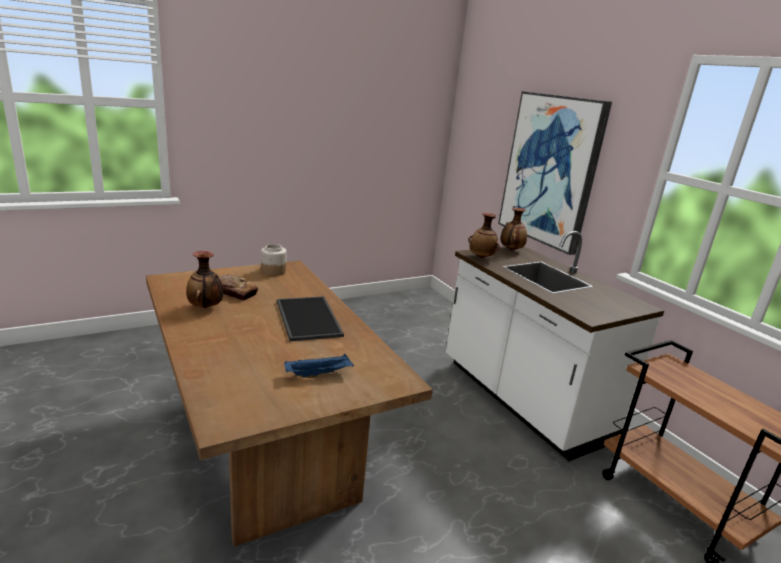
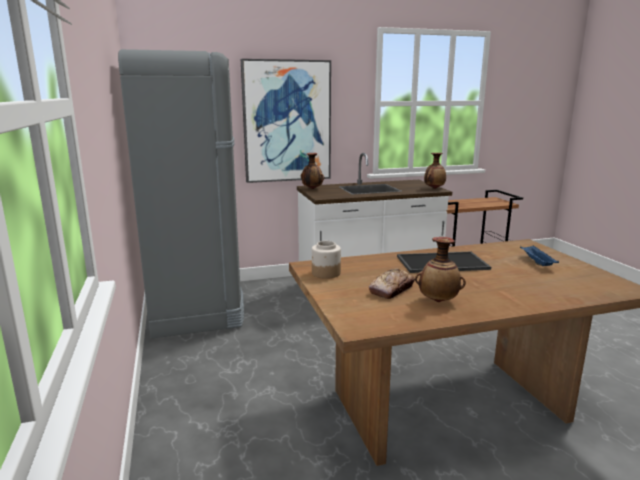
camera: 75 degrees left, 5 degrees down
(408, 309) = (197, 308): none -> grey fridge
(481, 257) = (332, 196): vase -> vase (434, 188)

